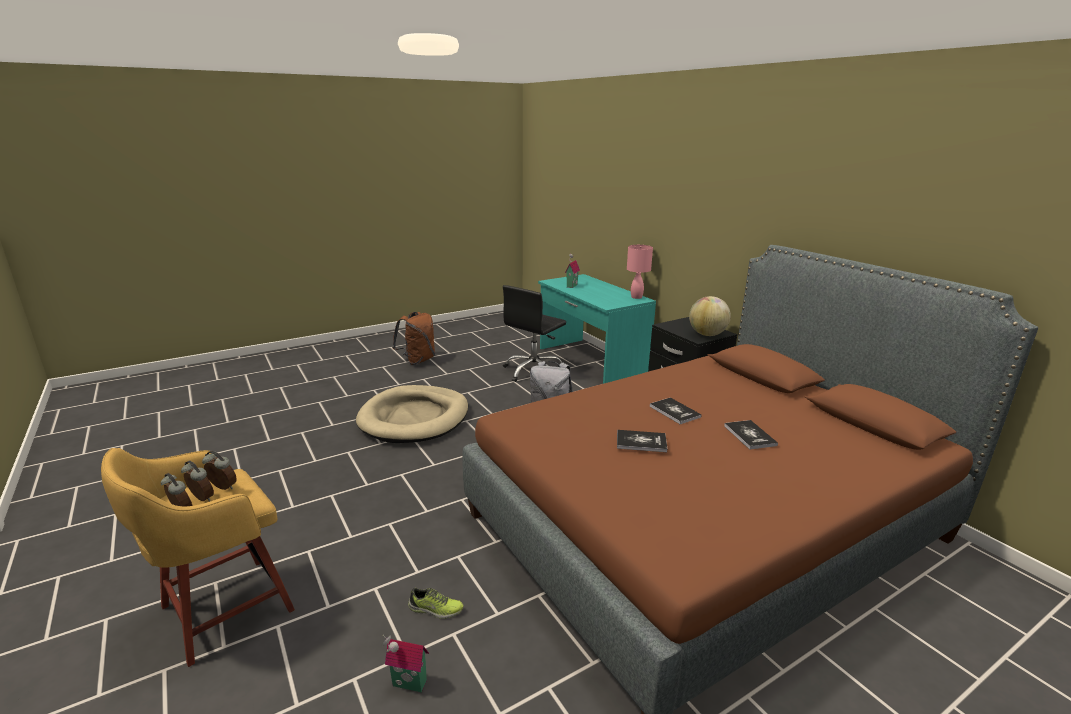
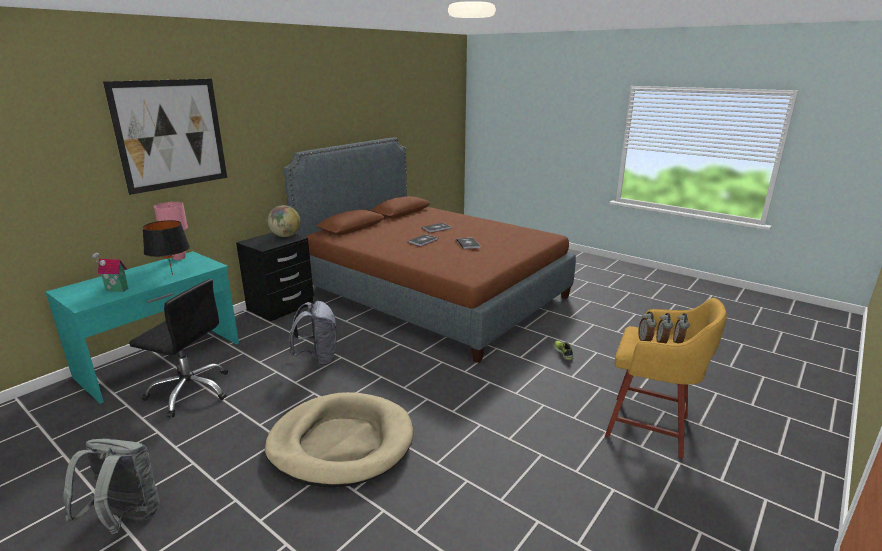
camera: 110 degrees left, 0 degrees up
(408, 685) = (608, 347): toy house -> none
(417, 360) = (125, 518): brown backpack -> grey backpack
(593, 296) = (172, 274): none -> black table lamp
(669, 186) = (171, 134): none -> picture

